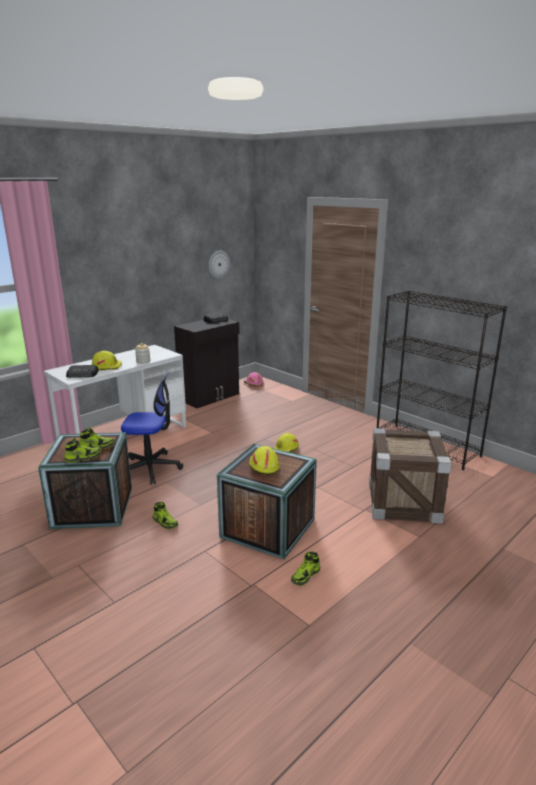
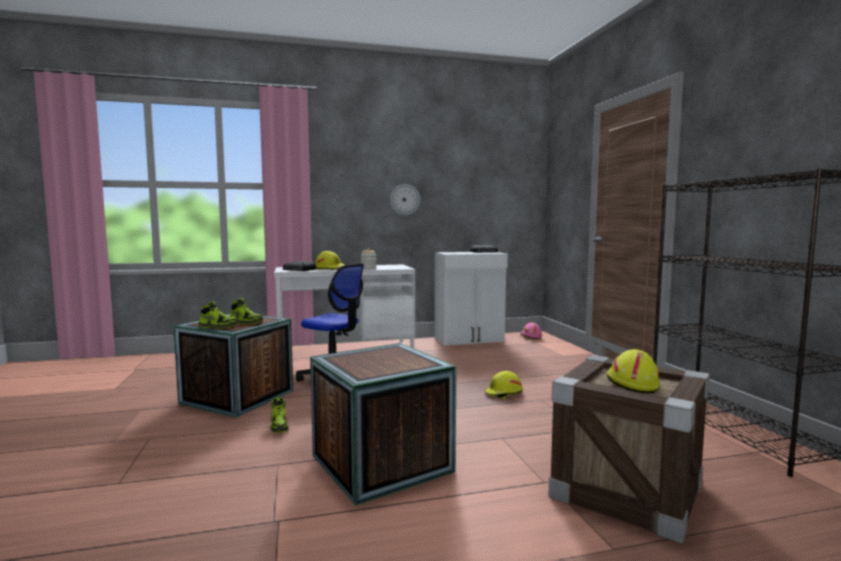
camera: 30 degrees right, 15 degrees down
(210, 397) = (469, 340): black cabinet -> white cabinet
(218, 264) = (497, 194): wall clock -> wall clock (404, 200)
(263, 466) = (374, 360): yellow hard hat -> yellow hard hat (631, 384)
(305, 576) = (357, 538): shoe -> none

